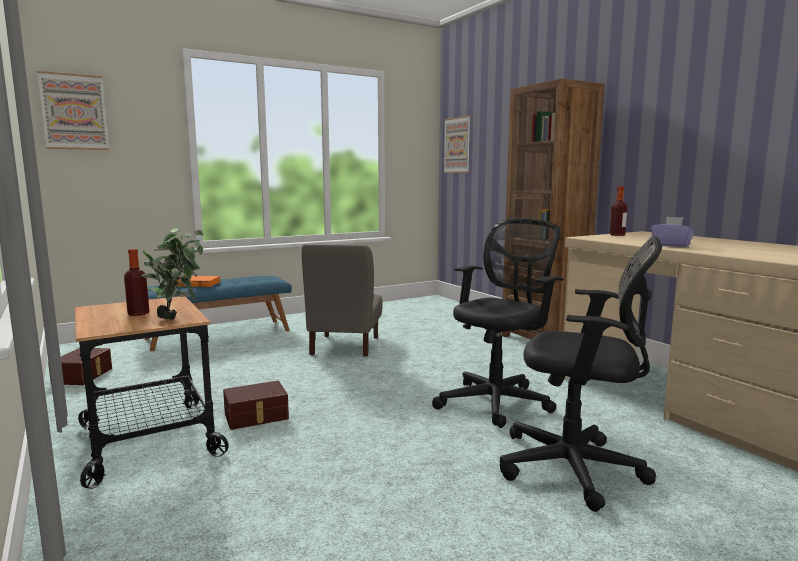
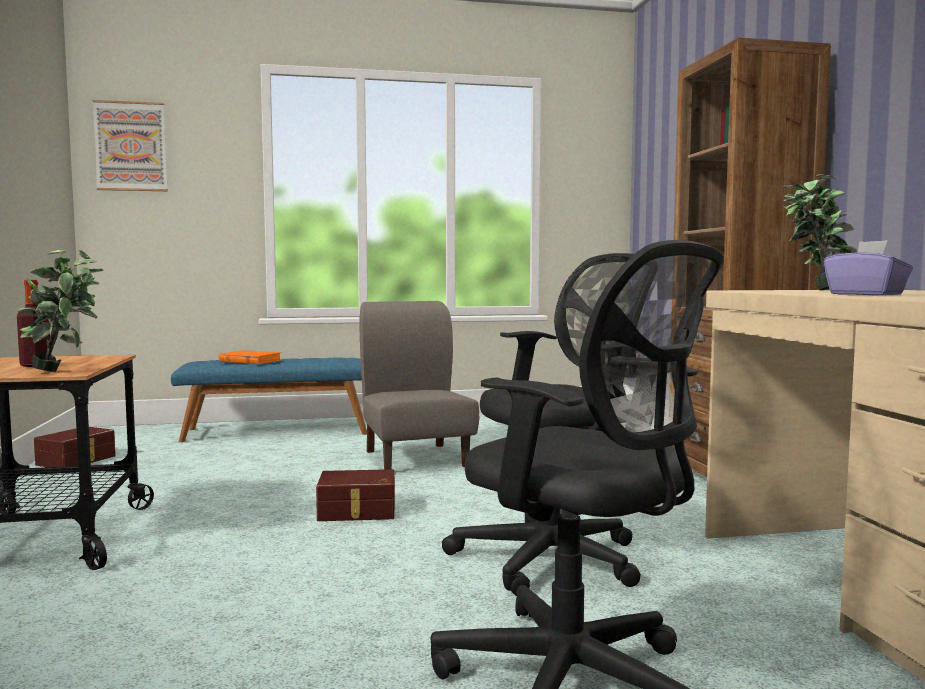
camera: 20 degrees right, 5 degrees down
(256, 416) = (198, 530): brown storage box -> brown storage box (357, 512)
(344, 345) = (416, 458): grey chair -> grey chair turned 135 degrees clockwise
(457, 145) = (650, 178): picture -> none
(617, 235) = (814, 290): bottle -> potted plant

